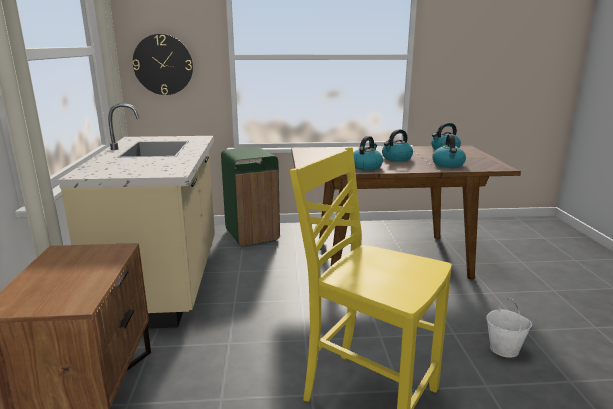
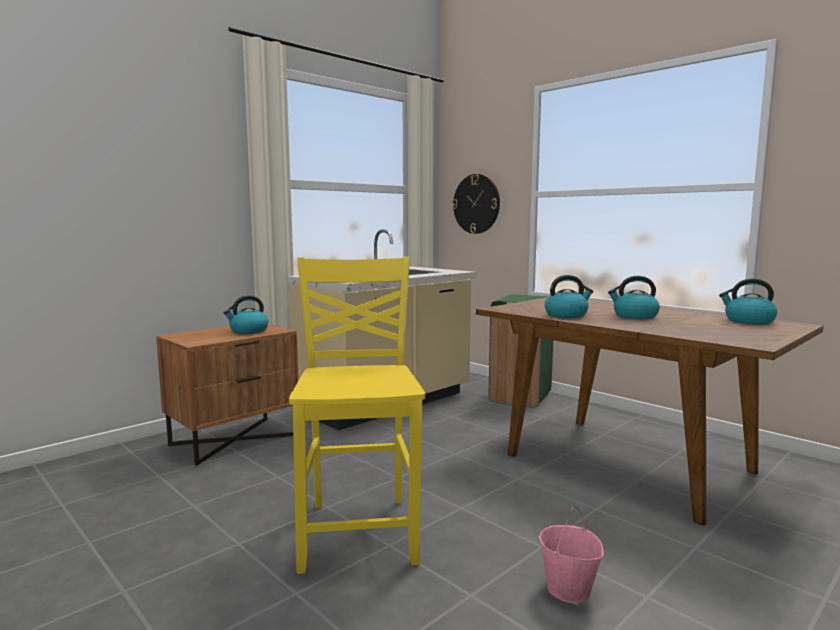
camera: 50 degrees right, 10 degrees down
(448, 164) = (681, 329): kettle -> kettle (248, 331)
(504, 349) = (569, 590): white bucket -> pink bucket

